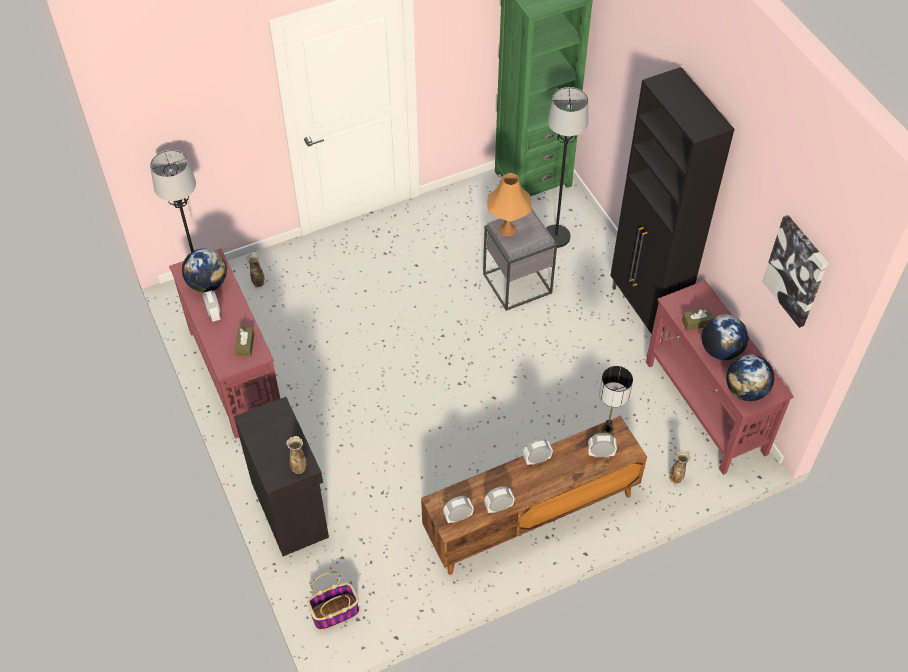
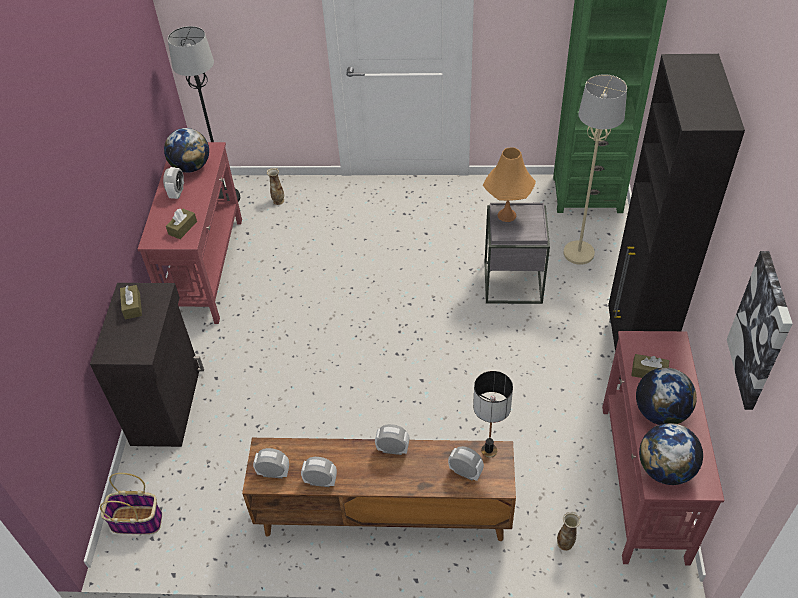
camera: 30 degrees right, 5 degrees down
(265, 431) = (132, 306): none -> brown tissue box
(299, 467) = (135, 352): vase -> none
(556, 237) = (579, 253): black floor lamp -> beige floor lamp

